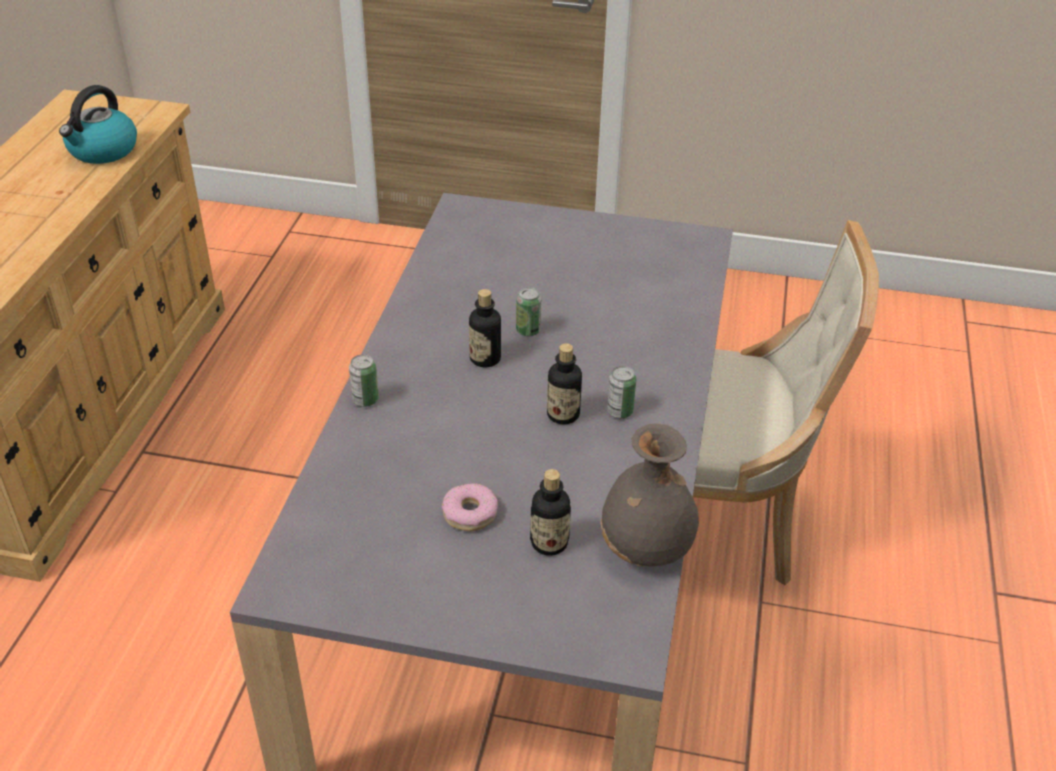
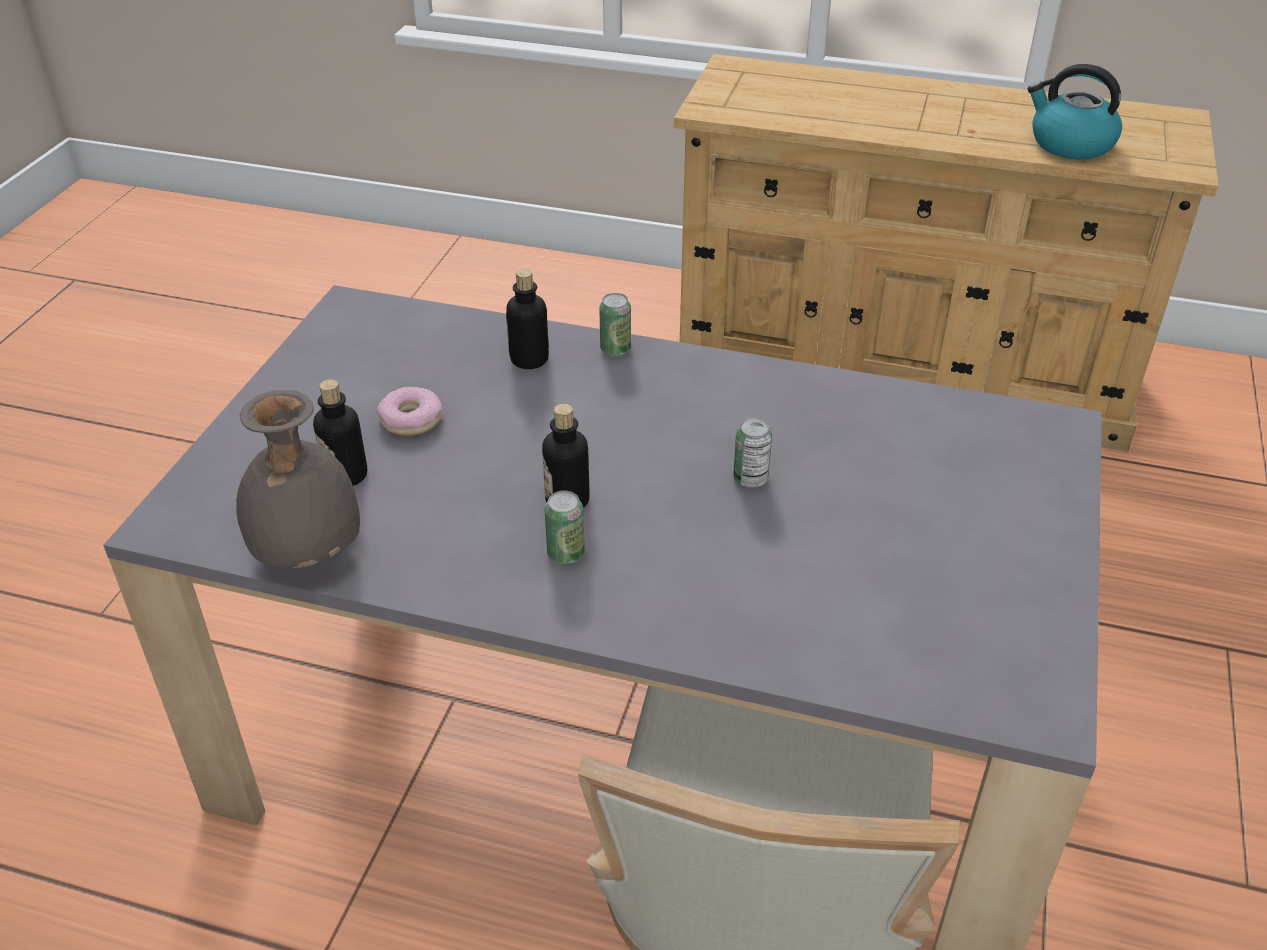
camera: 95 degrees right, 0 degrees up
(485, 358) = (688, 439): bottle -> bottle (529, 359)

